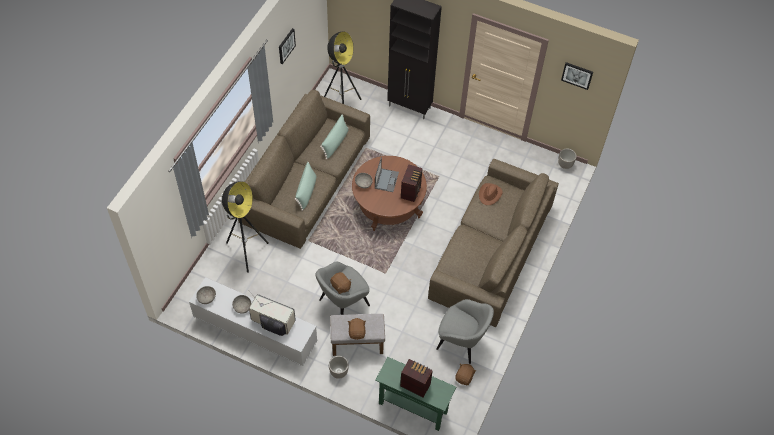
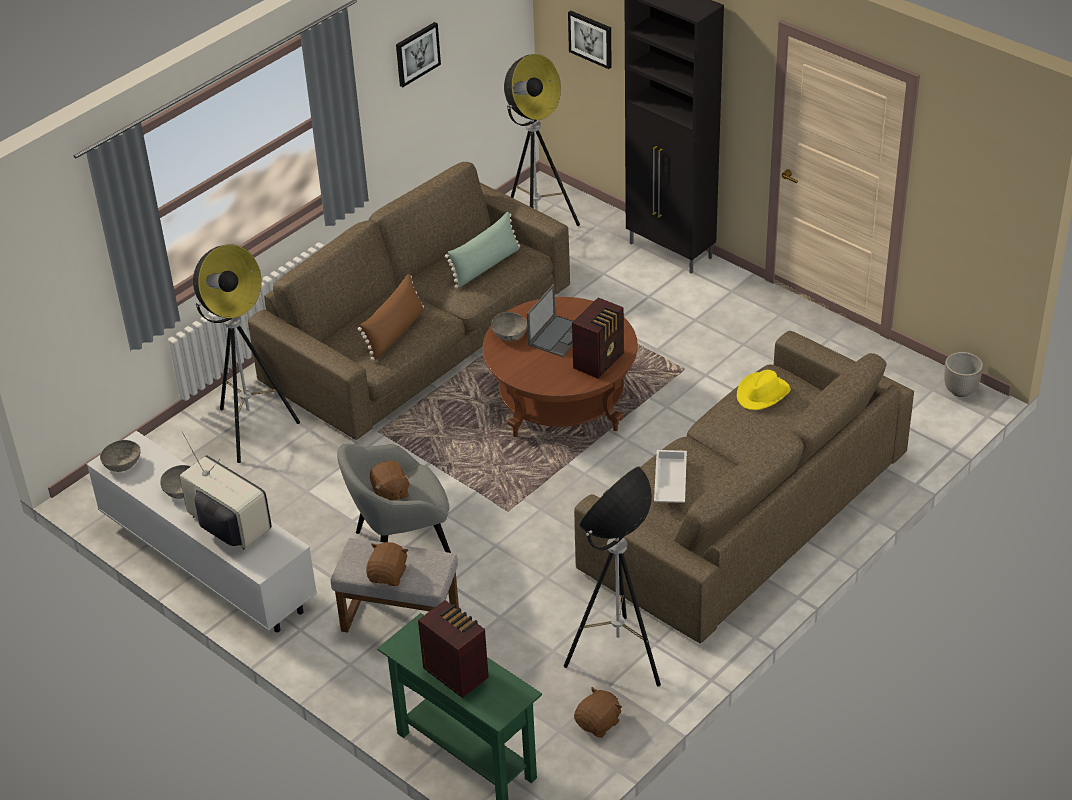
camera: 20 degrees right, 15 degrees down
(306, 191) = (395, 333): green pillow -> brown pillow
(339, 373) = (340, 663): planter -> none
(462, 342) = (618, 658): grey armchair -> floor lamp
(464, 253) = (669, 482): none -> white tray
(490, 194) = (762, 394): brown hat -> yellow hat
(577, 75) = (977, 161): picture -> picture (591, 39)

